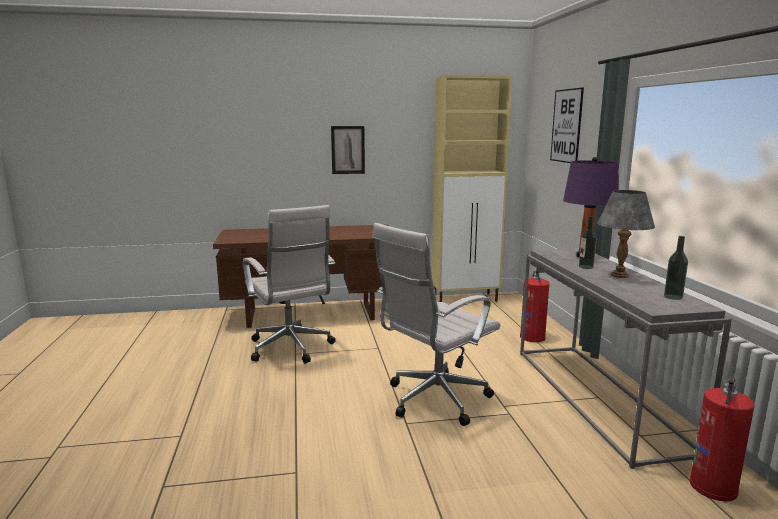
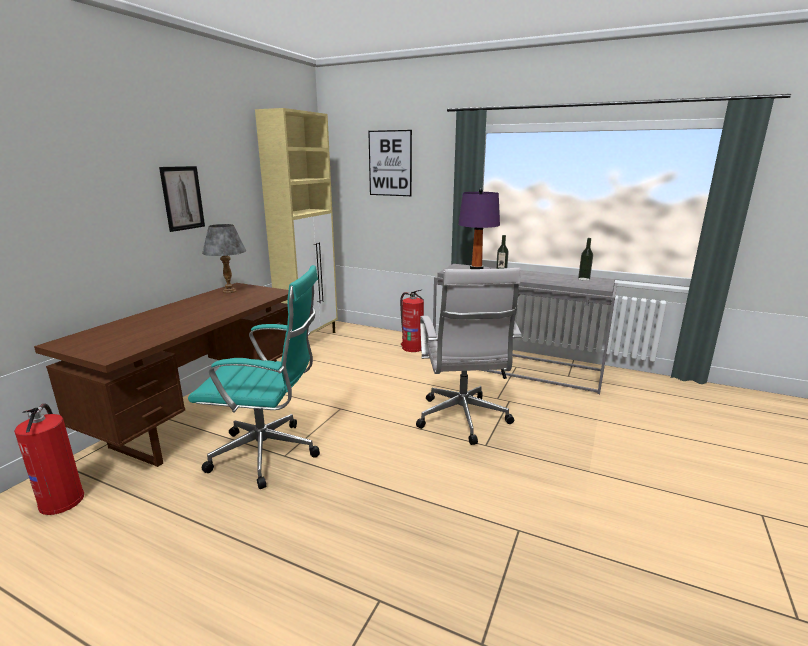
camera: 55 degrees left, 5 degrees up
(291, 349) = (269, 454): white office chair -> turquoise office chair
(620, 275) = (530, 275): grey table lamp -> grey table lamp (229, 291)
(713, 486) = (627, 382): fire extinguisher -> fire extinguisher (62, 500)

